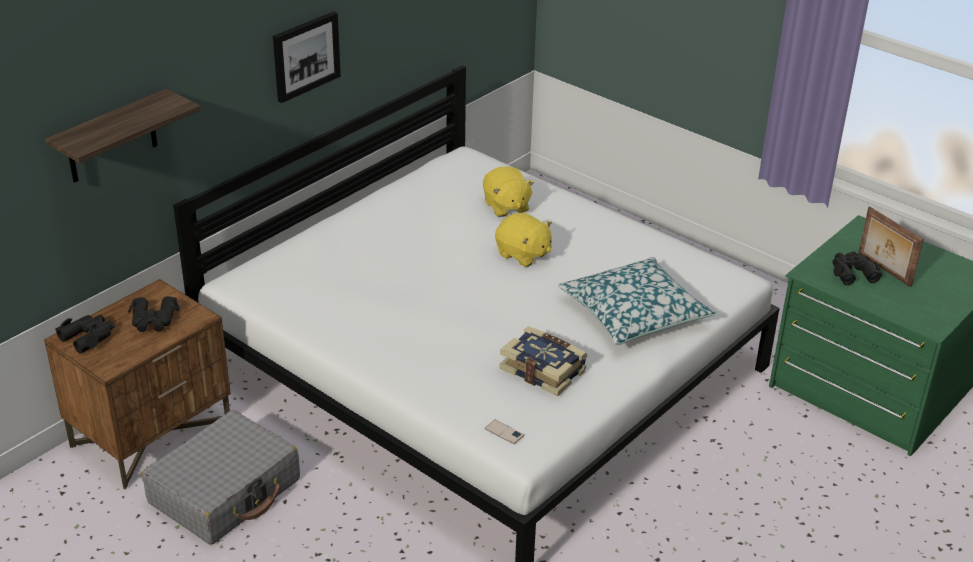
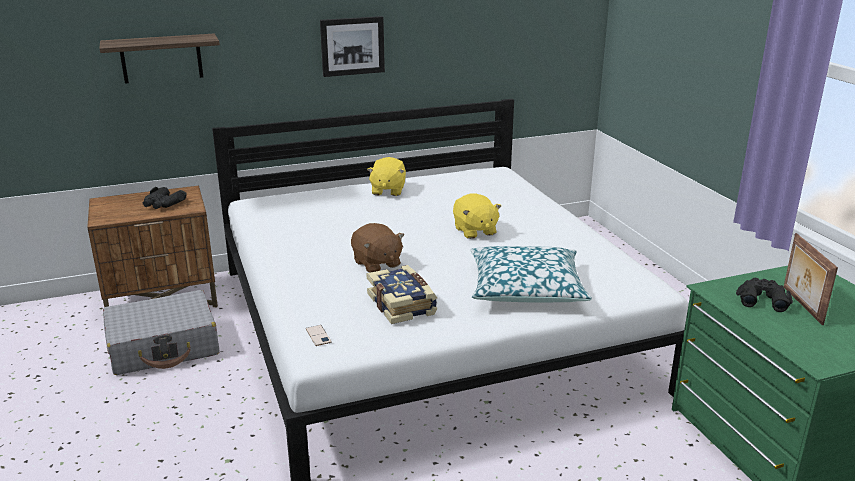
camera: 30 degrees right, 10 degrees down
(88, 337) = (114, 203): black binoculars -> none
(468, 328) = (376, 264): none -> brown plush toy
(506, 206) = (495, 202): yellow plush toy -> yellow plush toy (387, 190)

